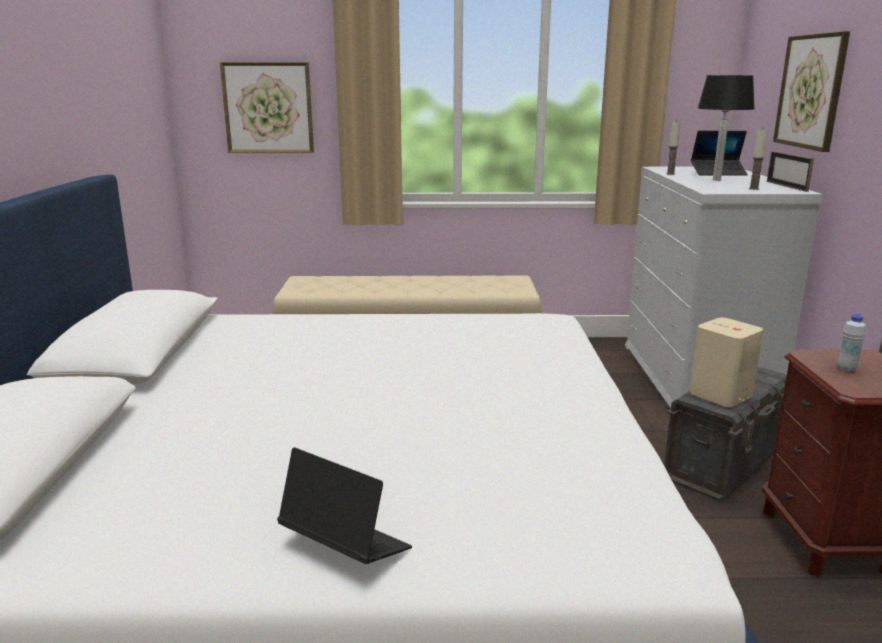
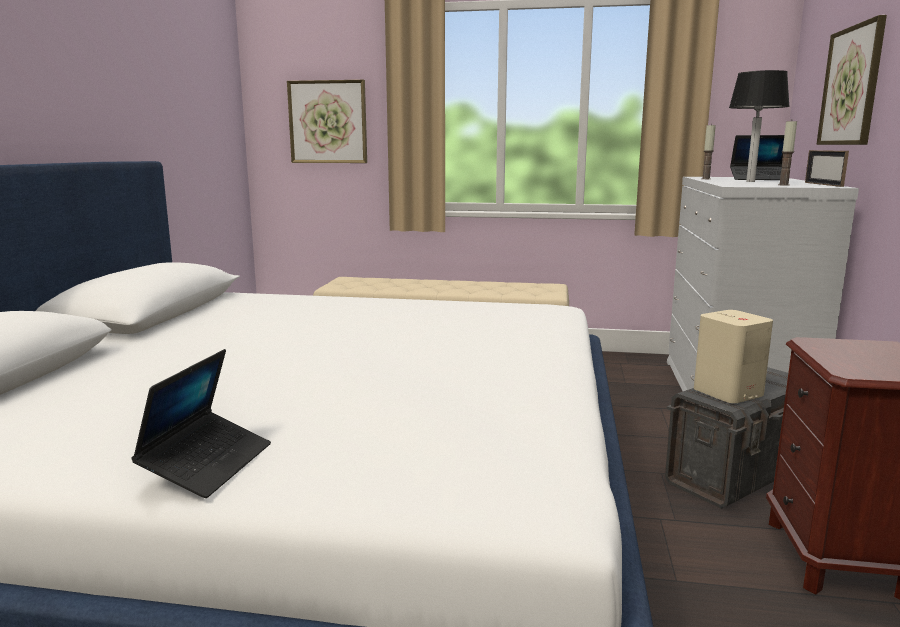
camera: 10 degrees right, 5 degrees down
(345, 546) = (208, 464): laptop -> laptop turned 60 degrees clockwise
(846, 369) = (851, 355): white bottle -> none

